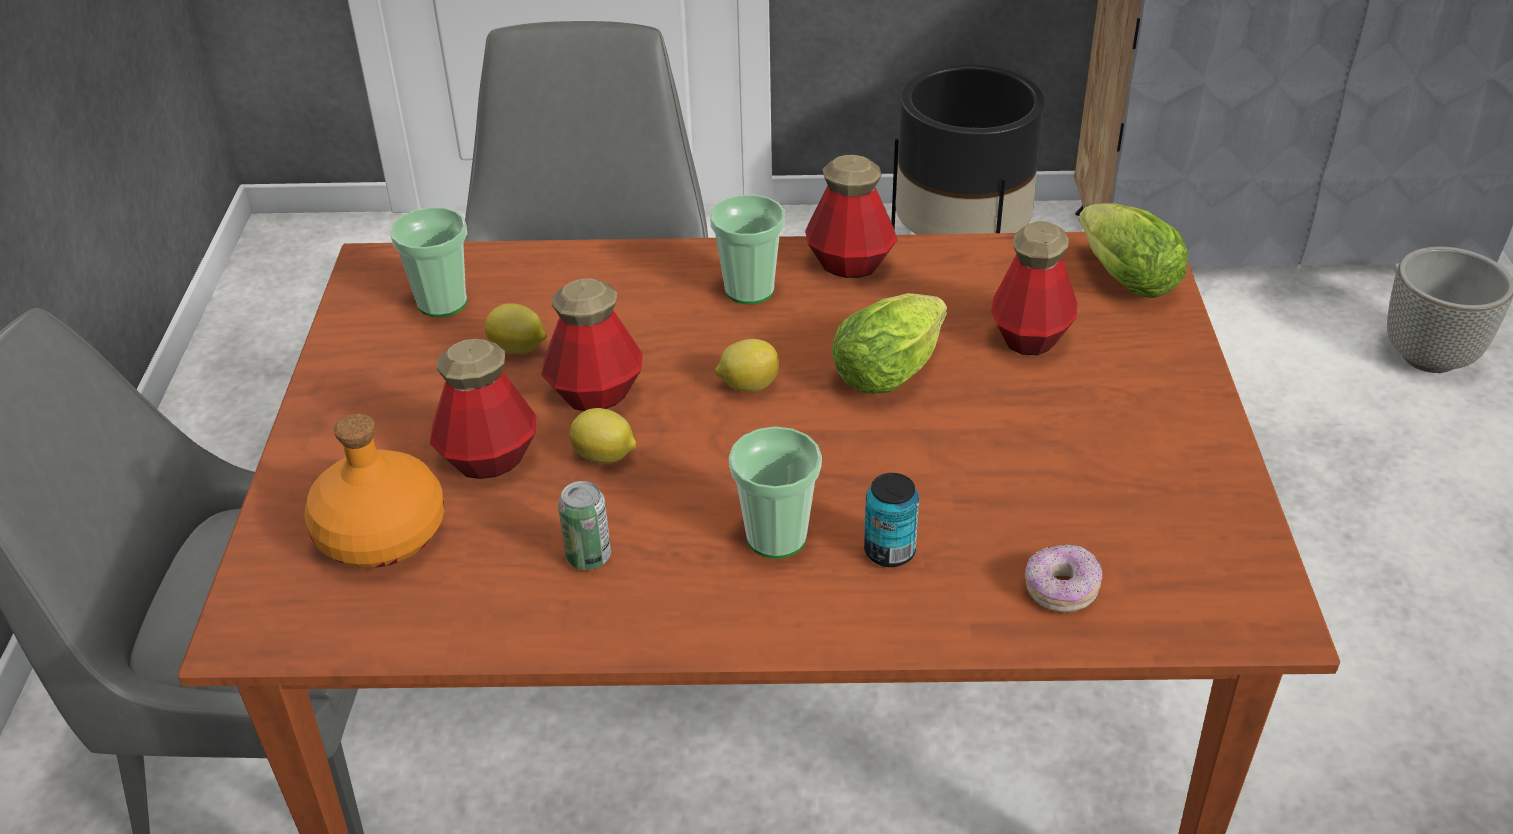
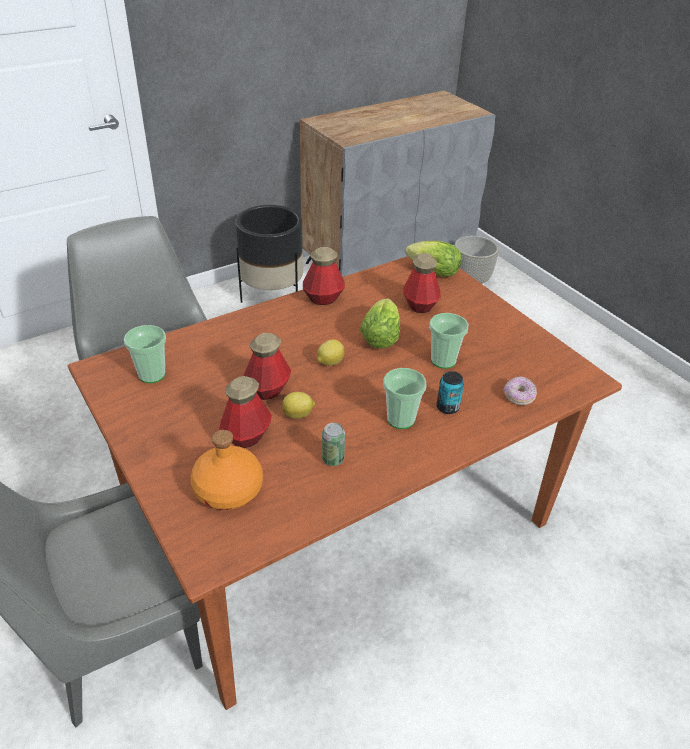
camera: 35 degrees left, 0 degrees up
(519, 349) = (212, 383): lemon -> none
(749, 290) = (291, 322): cup -> cup (443, 360)

